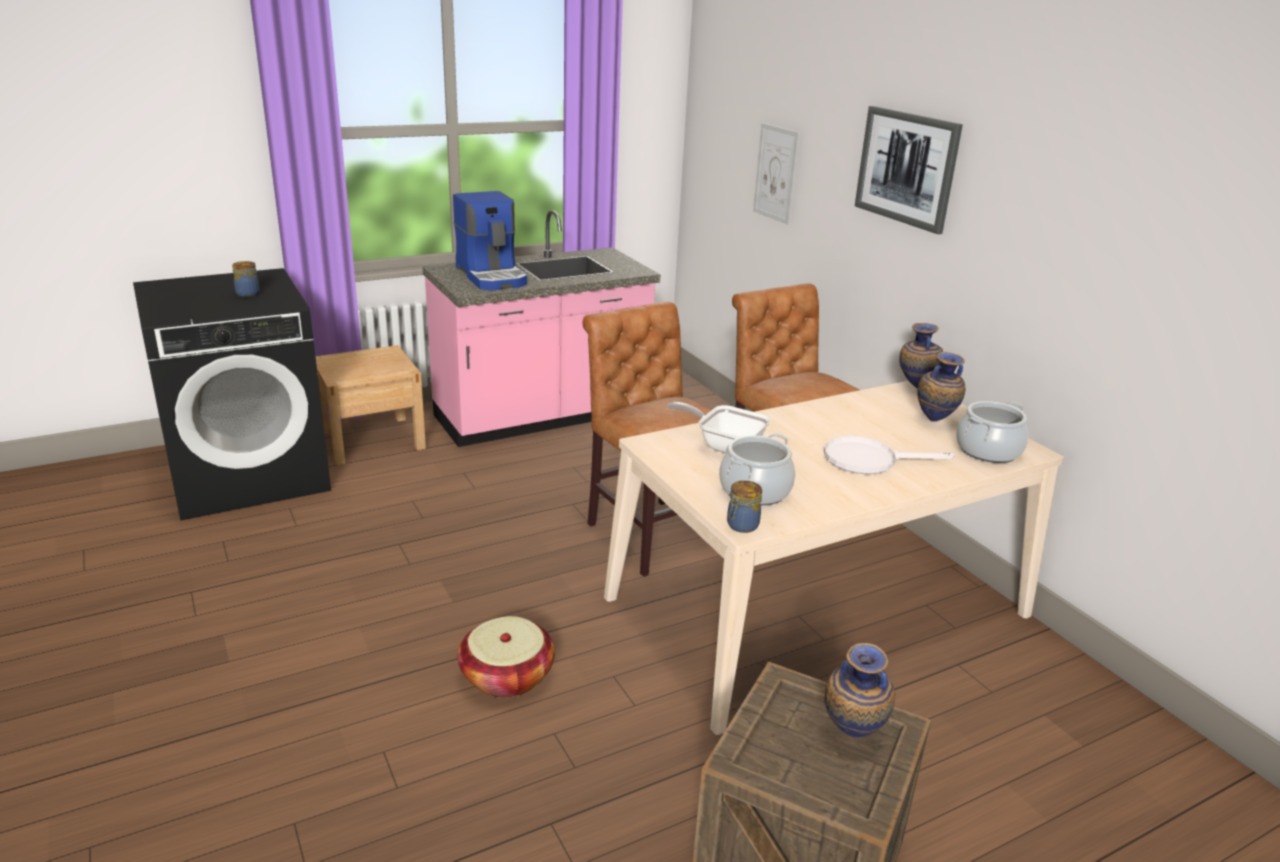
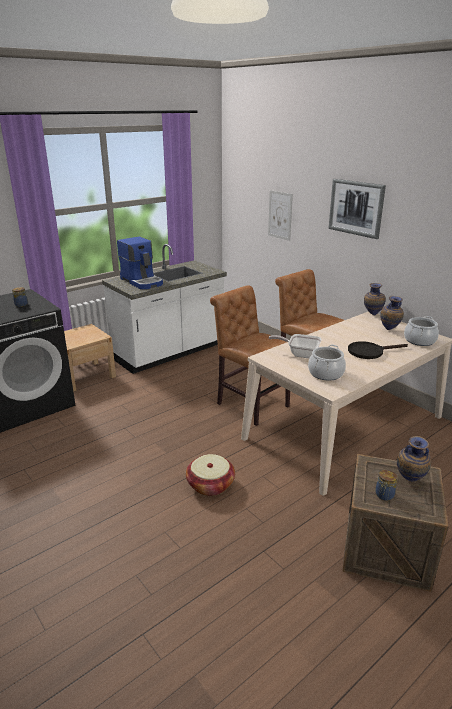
camera: 10 degrees left, 0 degrees up
(542, 417) = (170, 353): pink counter -> white counter
(741, 526) = (329, 391): jar -> jar (384, 495)
(869, 460) = (369, 352): white frying pan -> black frying pan

